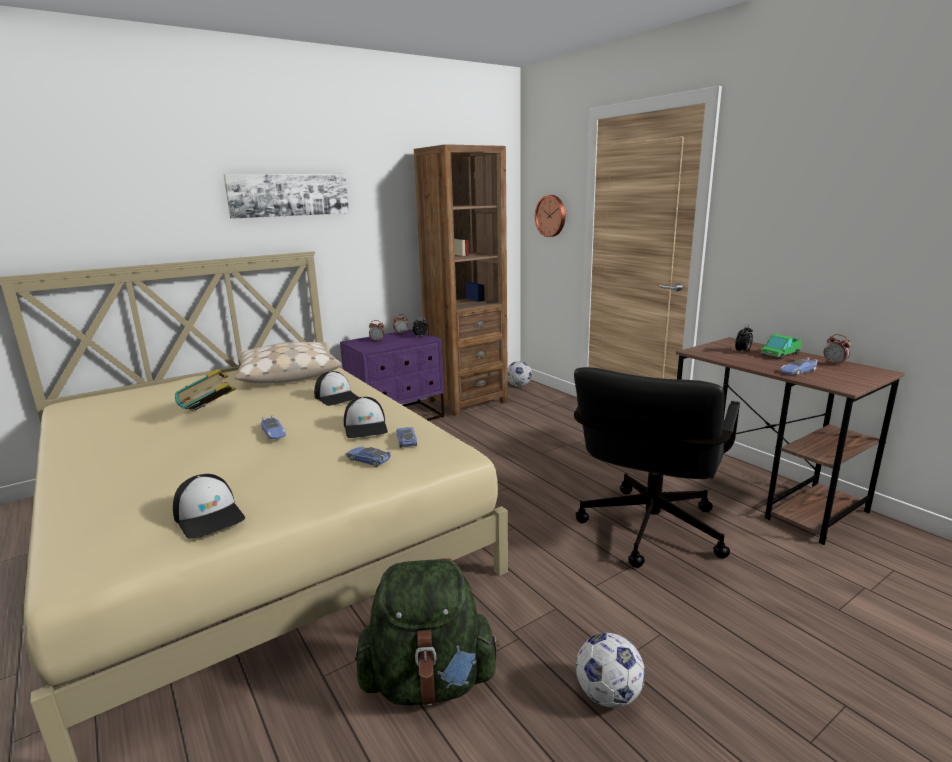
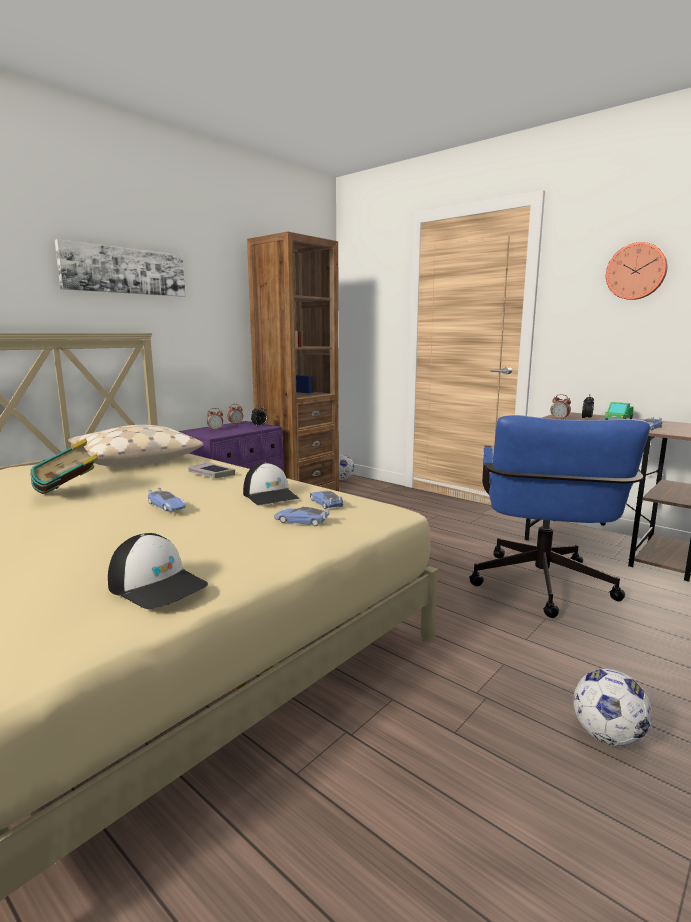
camera: 15 degrees left, 5 degrees down
(337, 397) = (211, 474): cap -> book
(429, 682) = (421, 757): green backpack -> none
(551, 216) = (371, 314): wall clock -> wall clock (636, 271)
(647, 535) = (542, 589): black office chair -> blue office chair
(834, 364) = (669, 423): alarm clock -> alarm clock (559, 419)

